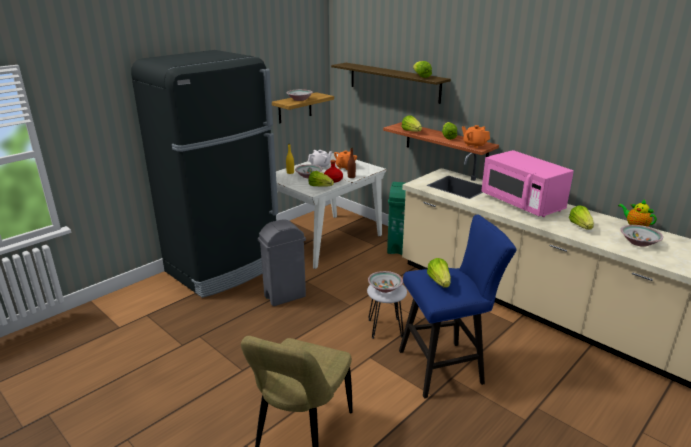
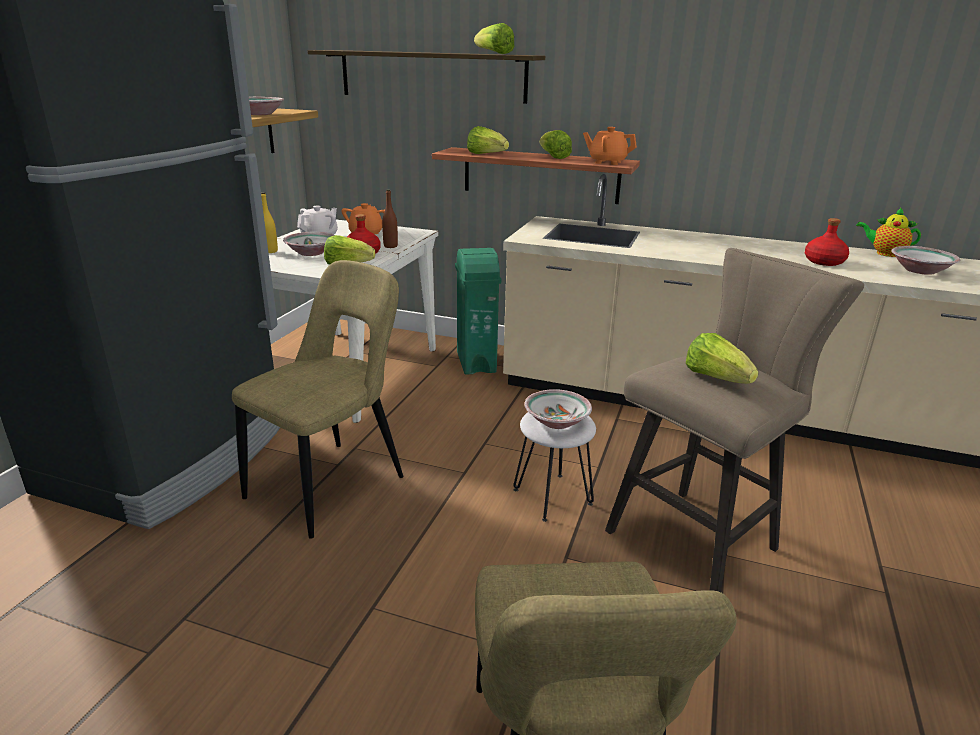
camera: 25 degrees left, 0 degrees up
(285, 296) = (332, 484): grey trash can -> beige chair
(446, 367) = (700, 537): blue stool -> beige stool
(522, 203) = (709, 244): pink microwave -> none
(580, 226) = (824, 262): lettuce -> red bottle

